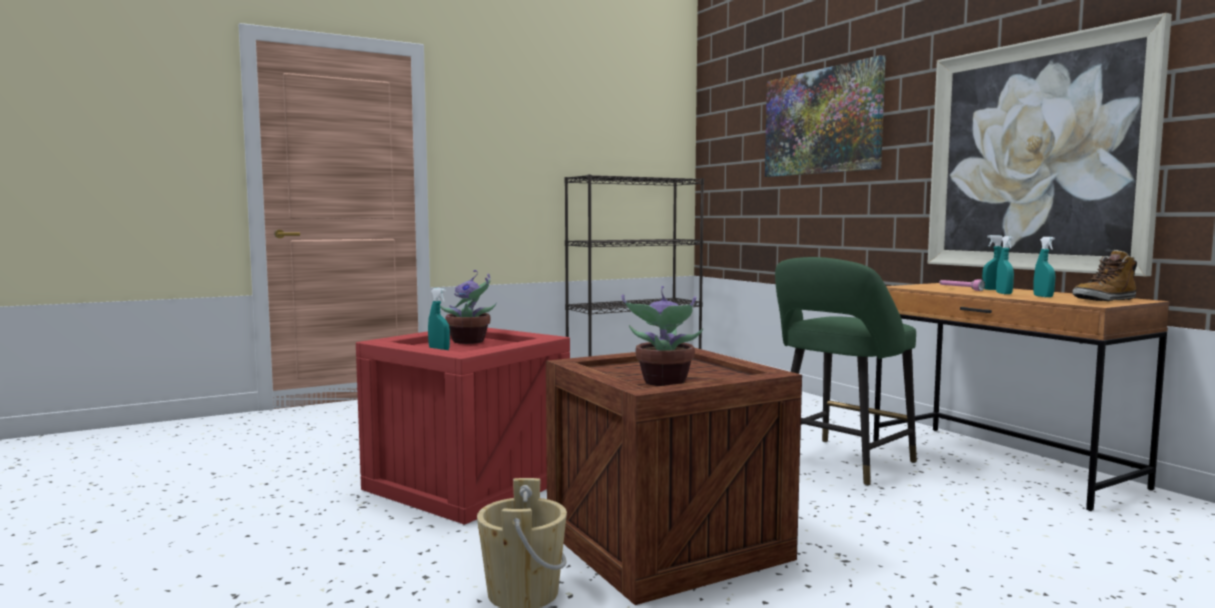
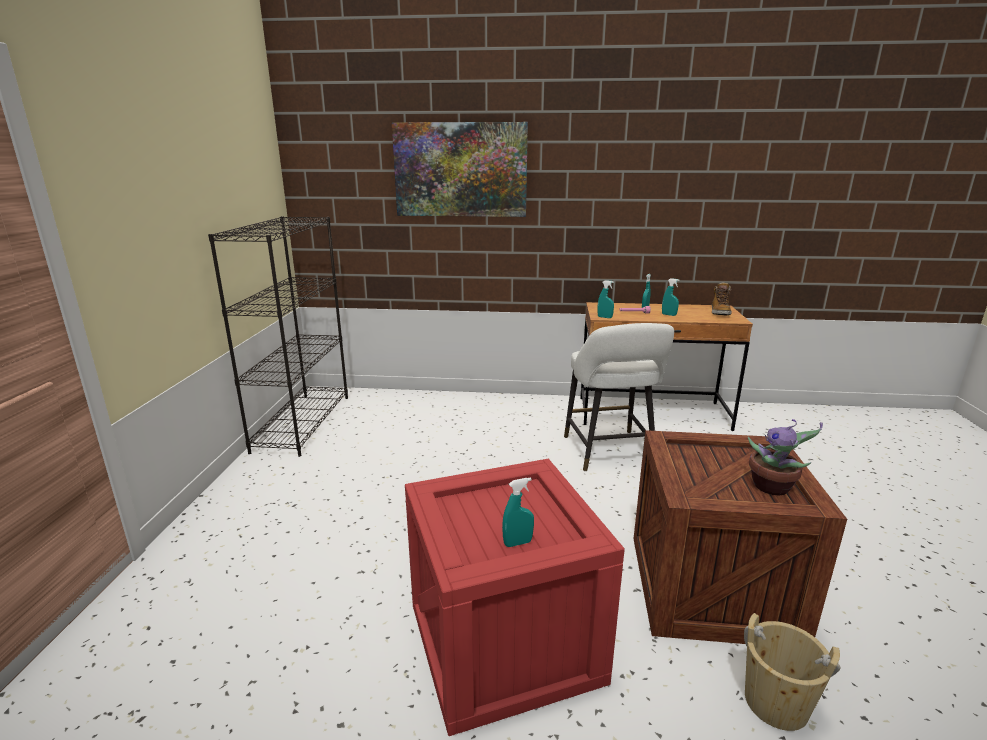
camera: 55 degrees left, 15 degrees up
(470, 341) = (478, 508): potted plant -> none
(839, 463) = (610, 453): green stool -> white stool
(1035, 156) = (652, 216): picture -> none
(1043, 296) = (692, 314): turquoise spray bottle -> turquoise spray bottle (604, 317)

